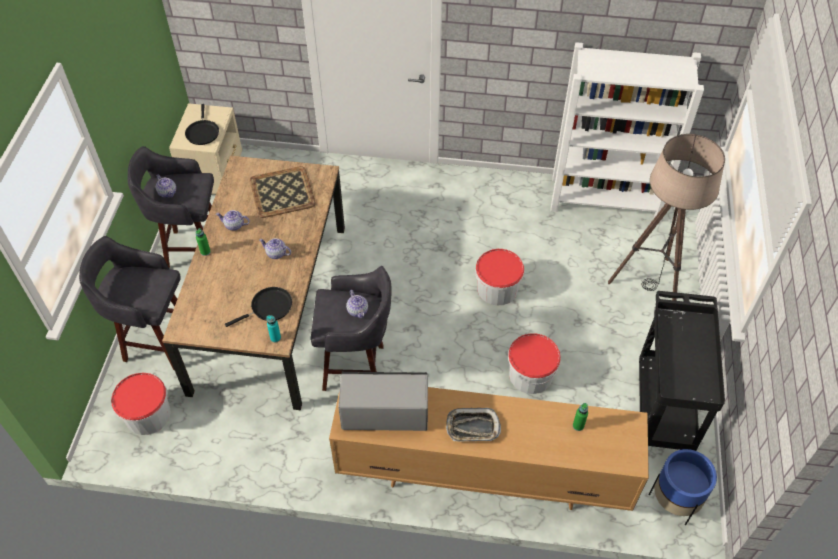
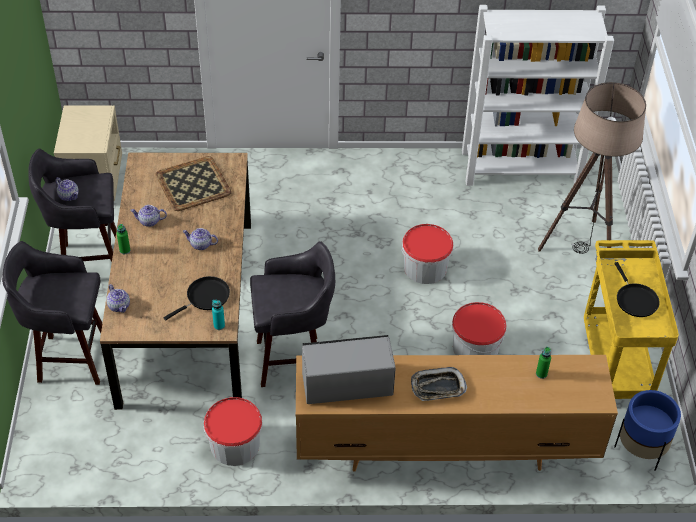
camera: 10 degrees left, 5 degrees down
(148, 415) = (77, 432): bucket -> bucket (235, 445)
(202, 132) = (87, 134): black frying pan -> black frying pan (635, 300)
(358, 311) = (298, 291): teapot -> teapot (119, 306)
(663, 404) = (614, 361): black cart -> yellow cart

